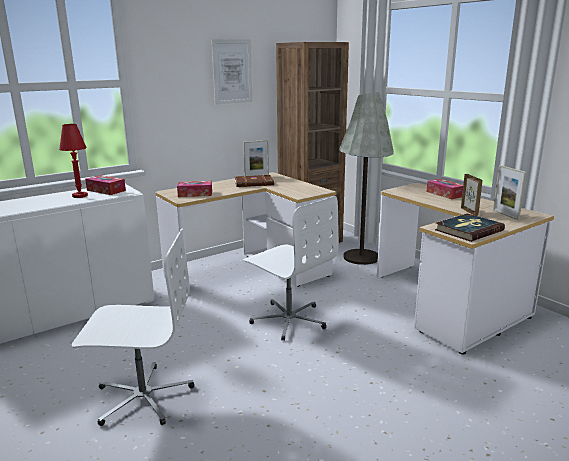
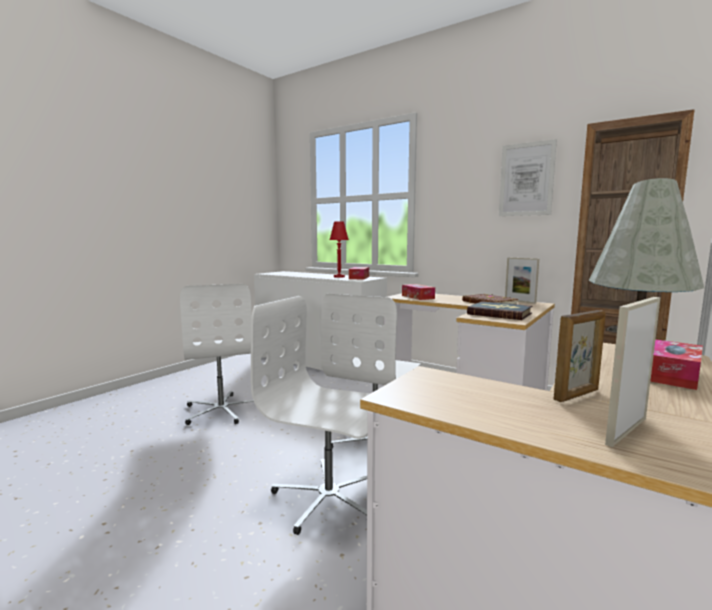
camera: 70 degrees right, 10 degrees down
(353, 351) = (328, 498): none -> white office chair
(468, 230) = (440, 395): book -> book (499, 313)

